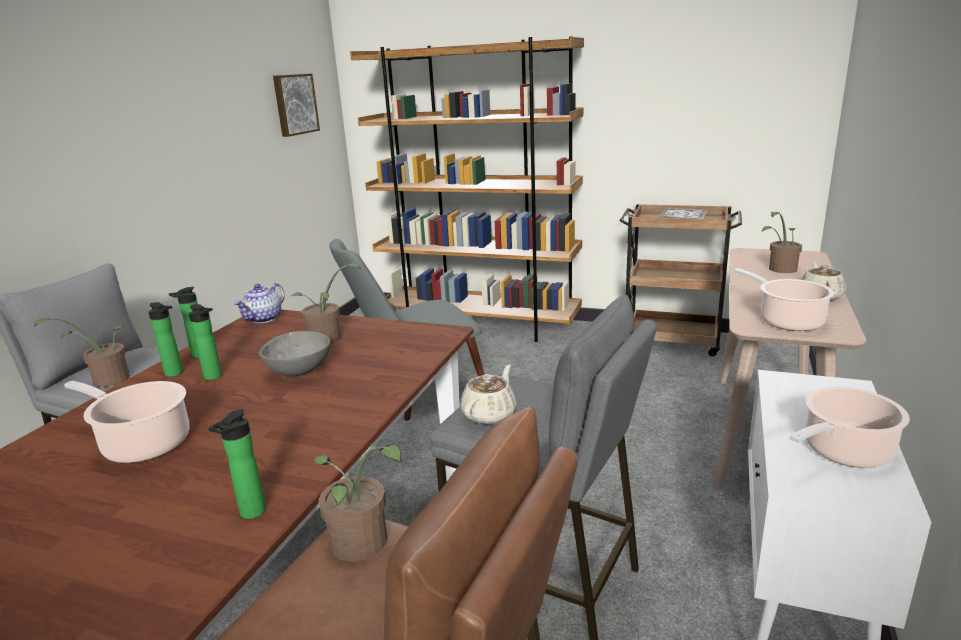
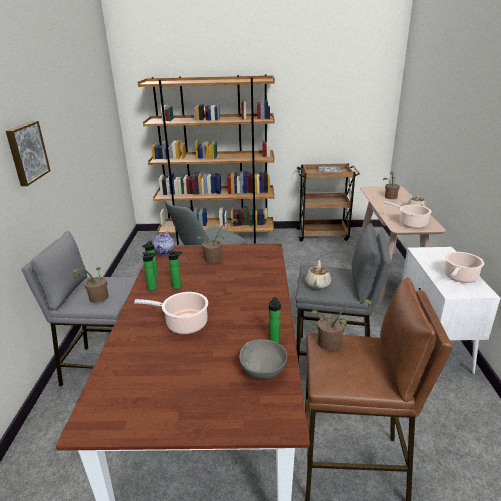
camera: 20 degrees left, 5 degrees up
(294, 104) = (103, 114): picture -> picture (26, 152)
(299, 371) = (220, 277): grey bowl -> grey bowl (263, 371)

